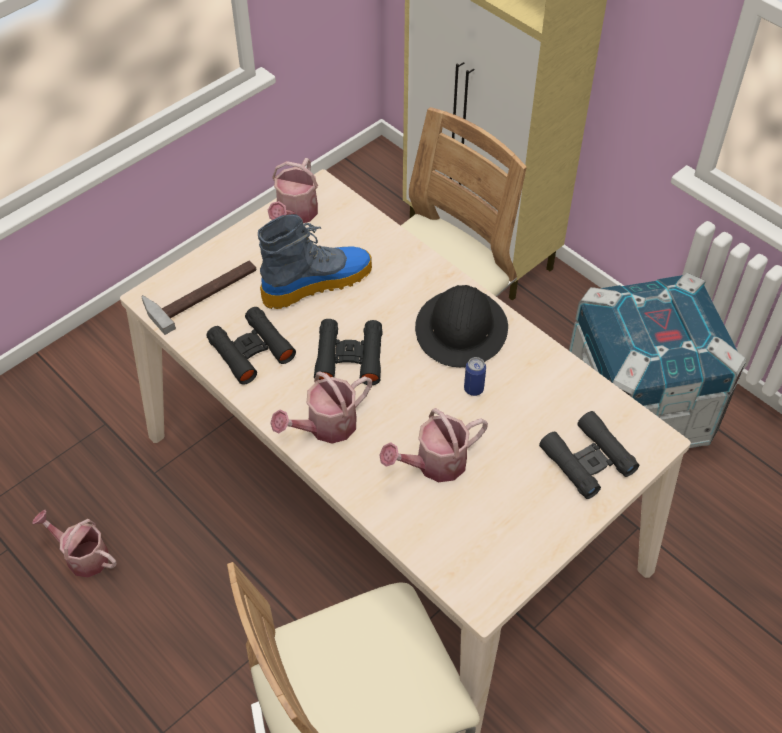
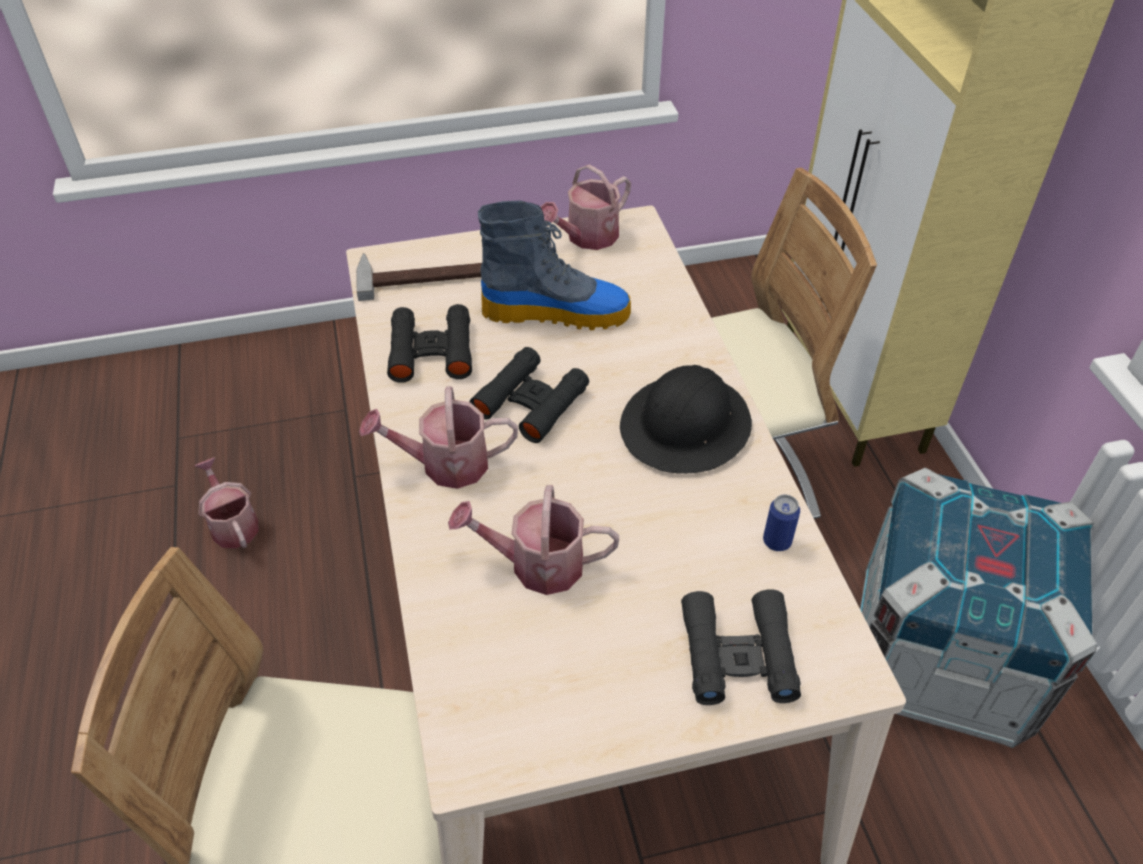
camera: 30 degrees right, 5 degrees down
(473, 389) = (650, 499): can -> can (777, 541)

